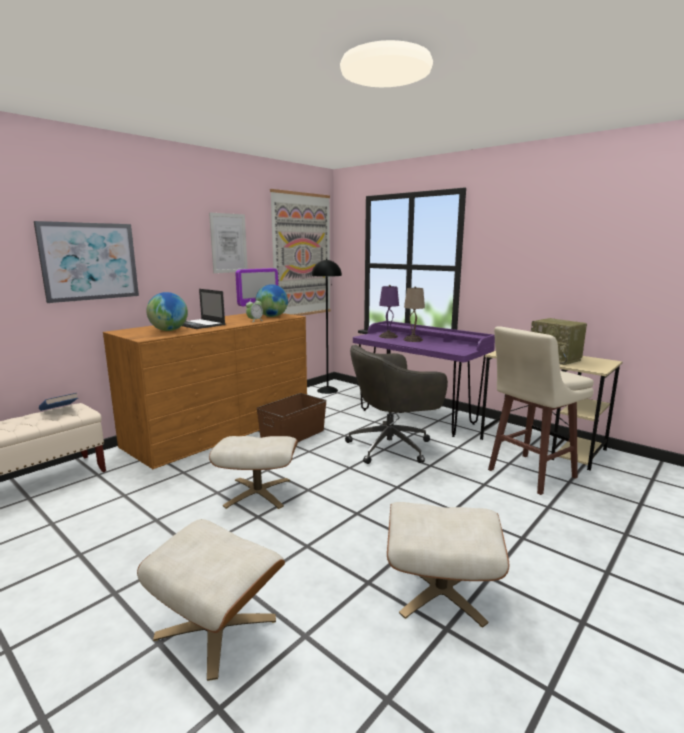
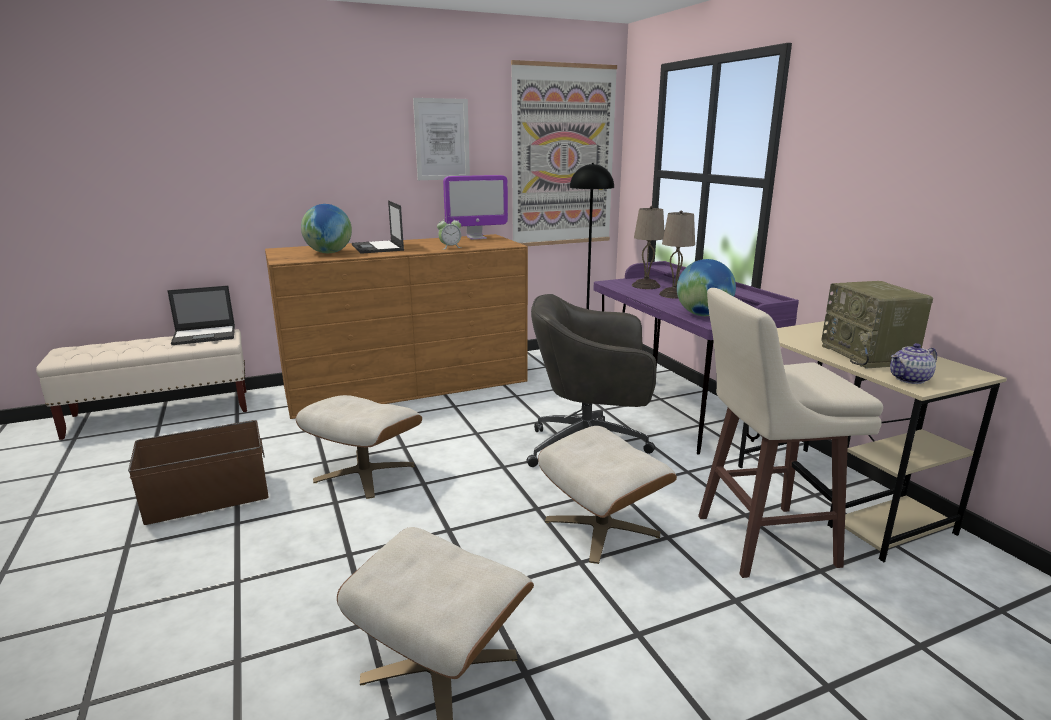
camera: 25 degrees right, 5 degrees up
(59, 411) = (205, 335): blue book -> laptop
(90, 261) = (250, 163): picture -> none
(217, 627) = (170, 616): beige ottoman -> beige ottoman (602, 527)
(272, 316) = (483, 243): globe -> globe (703, 315)
(293, 436) = (478, 409): brown storage box -> brown storage box (209, 498)
(388, 336) = (645, 285): purple table lamp -> beige table lamp
(589, 367) = (910, 379): none -> teapot

